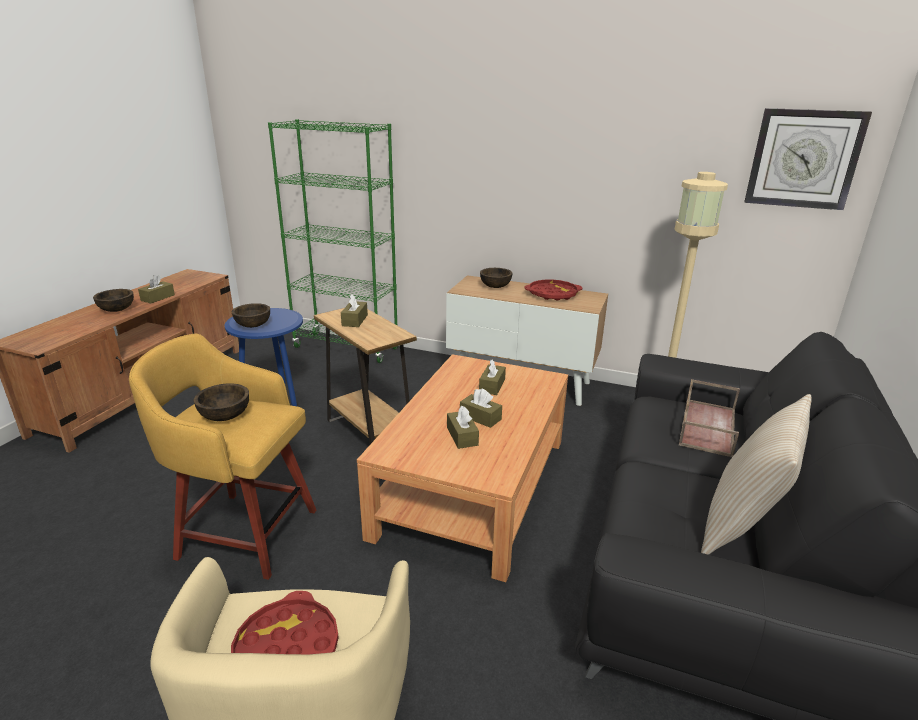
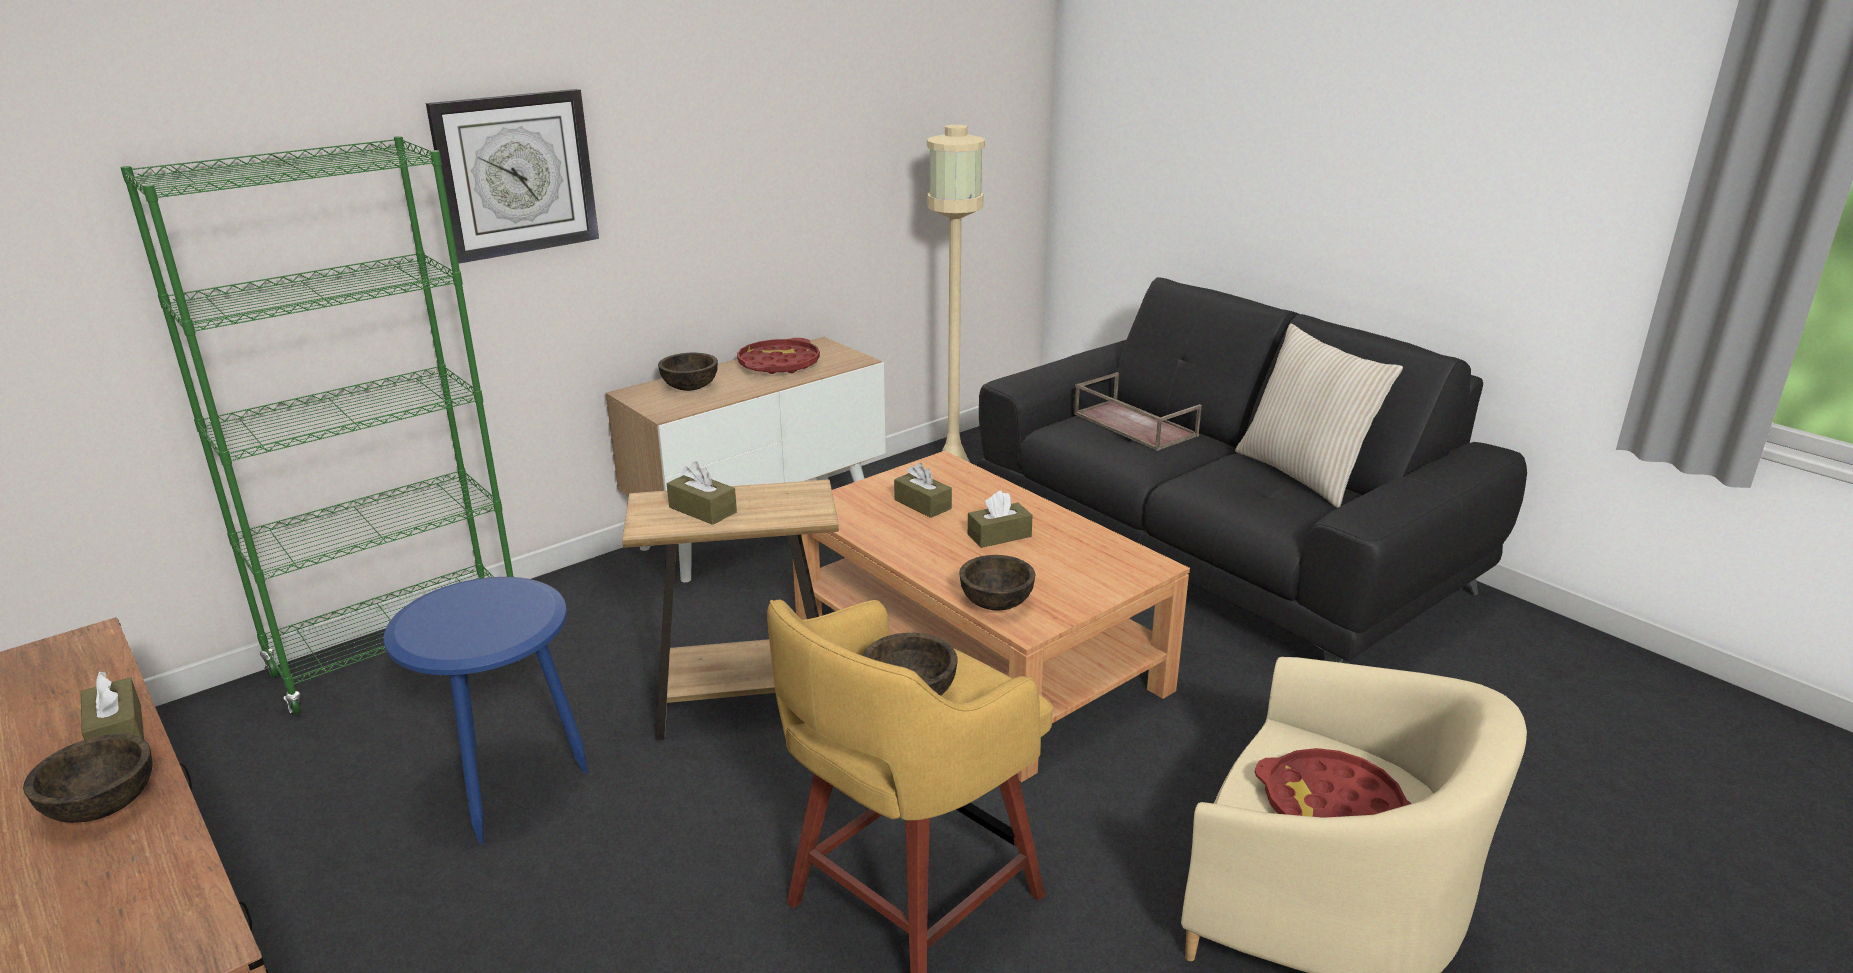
camera: 60 degrees left, 0 degrees up
(253, 325) = (491, 632): brown bowl -> brown bowl (996, 603)
(462, 436) = (1035, 560): brown tissue box -> none
(804, 159) = (992, 90): wall clock -> wall clock (515, 174)

